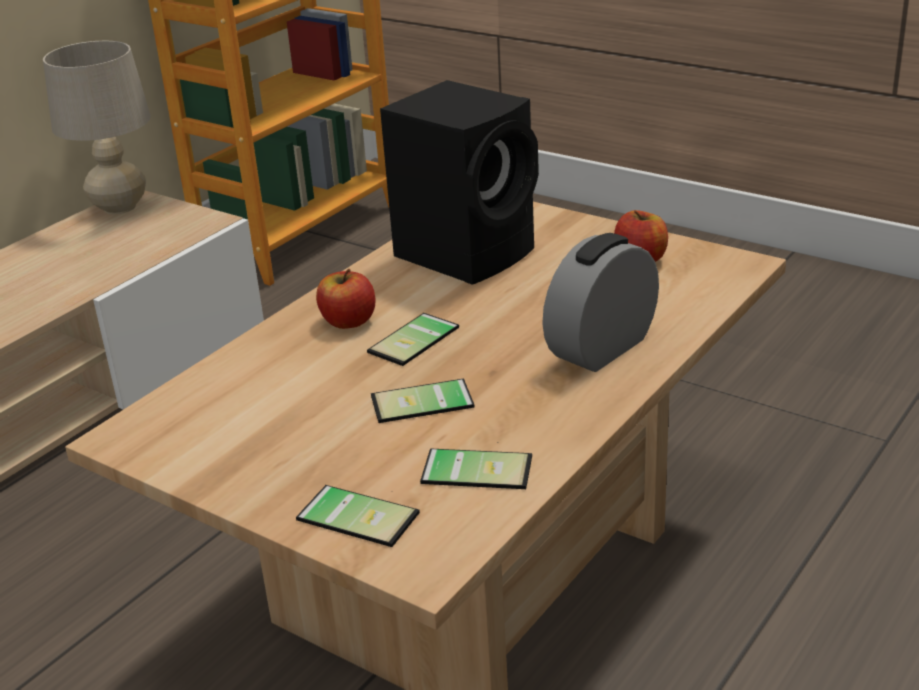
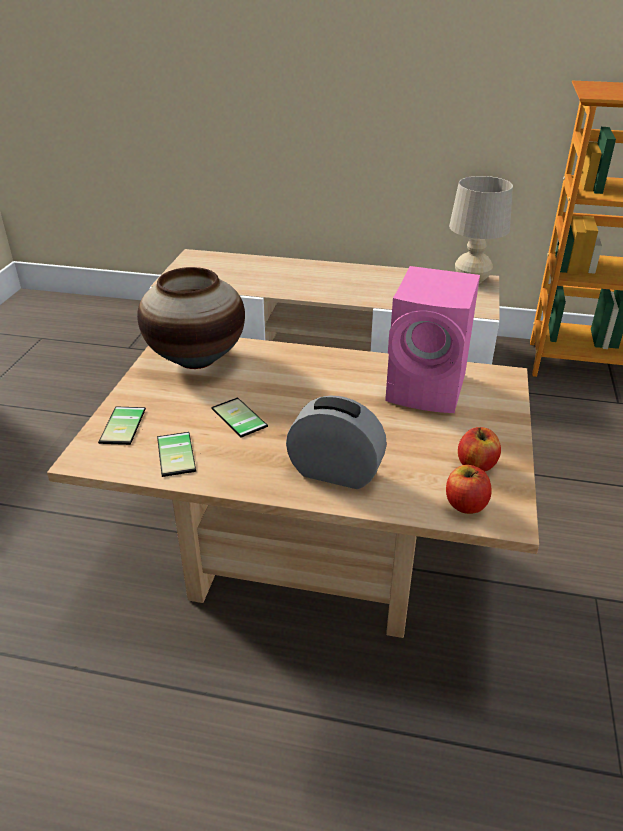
camera: 65 degrees right, 5 degrees up
(214, 420) = (196, 359): none -> vase
(348, 321) = (314, 370): apple -> apple (465, 504)
(417, 341) = (305, 398): phone -> none
(468, 252) = (429, 389): black speaker -> pink speaker

